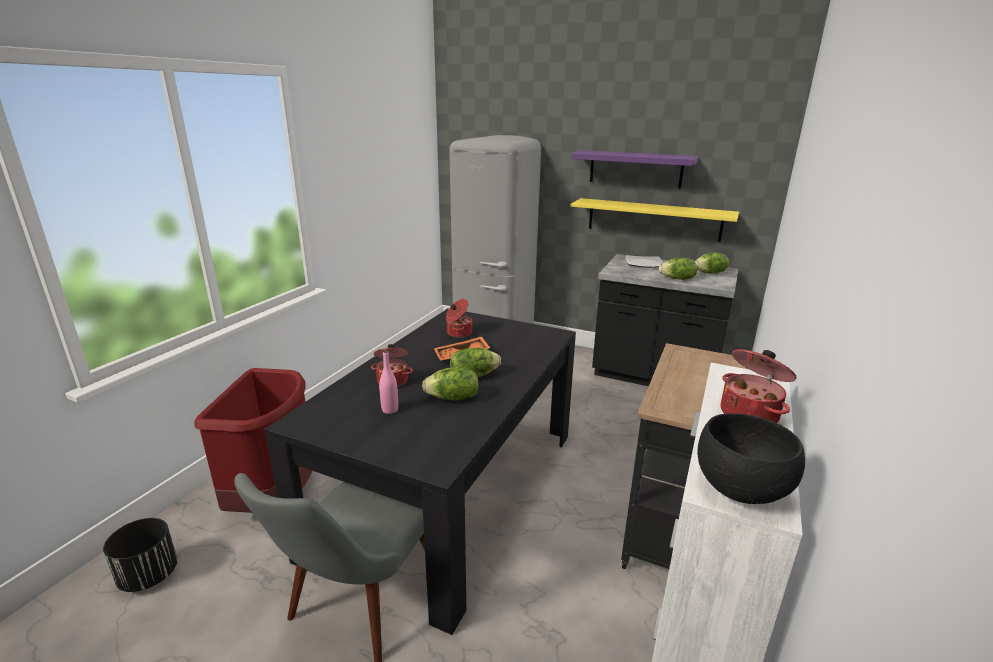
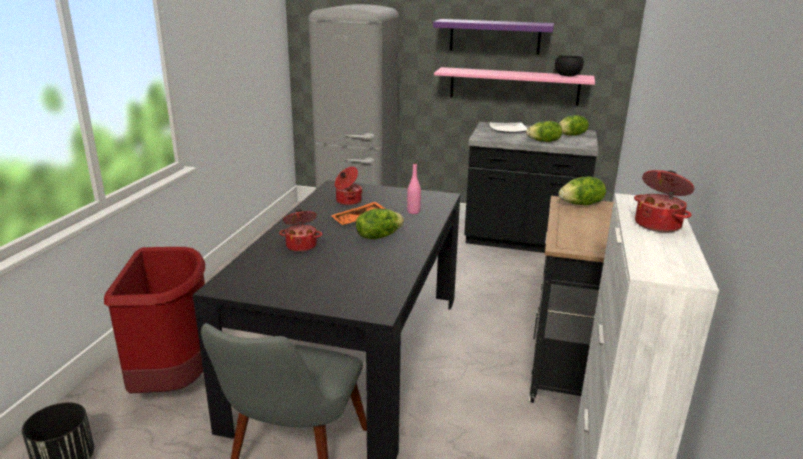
camera: 10 degrees left, 0 degrees up
(390, 410) = (310, 269): pink bottle -> pink bottle (413, 212)
(453, 398) = (367, 256): lettuce -> lettuce (581, 204)
(653, 219) = (514, 86): yellow shelf -> pink shelf
(742, 490) = (669, 269): black bowl -> black bowl (567, 76)

